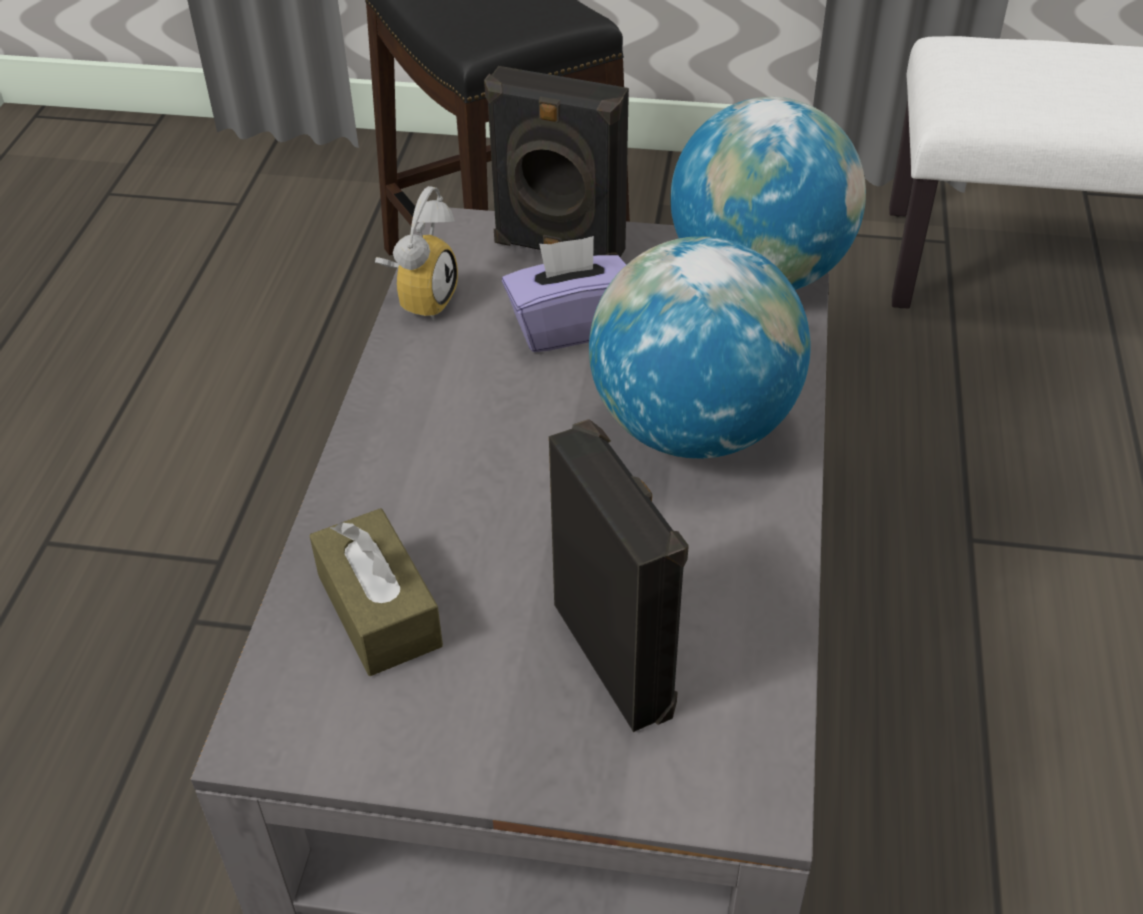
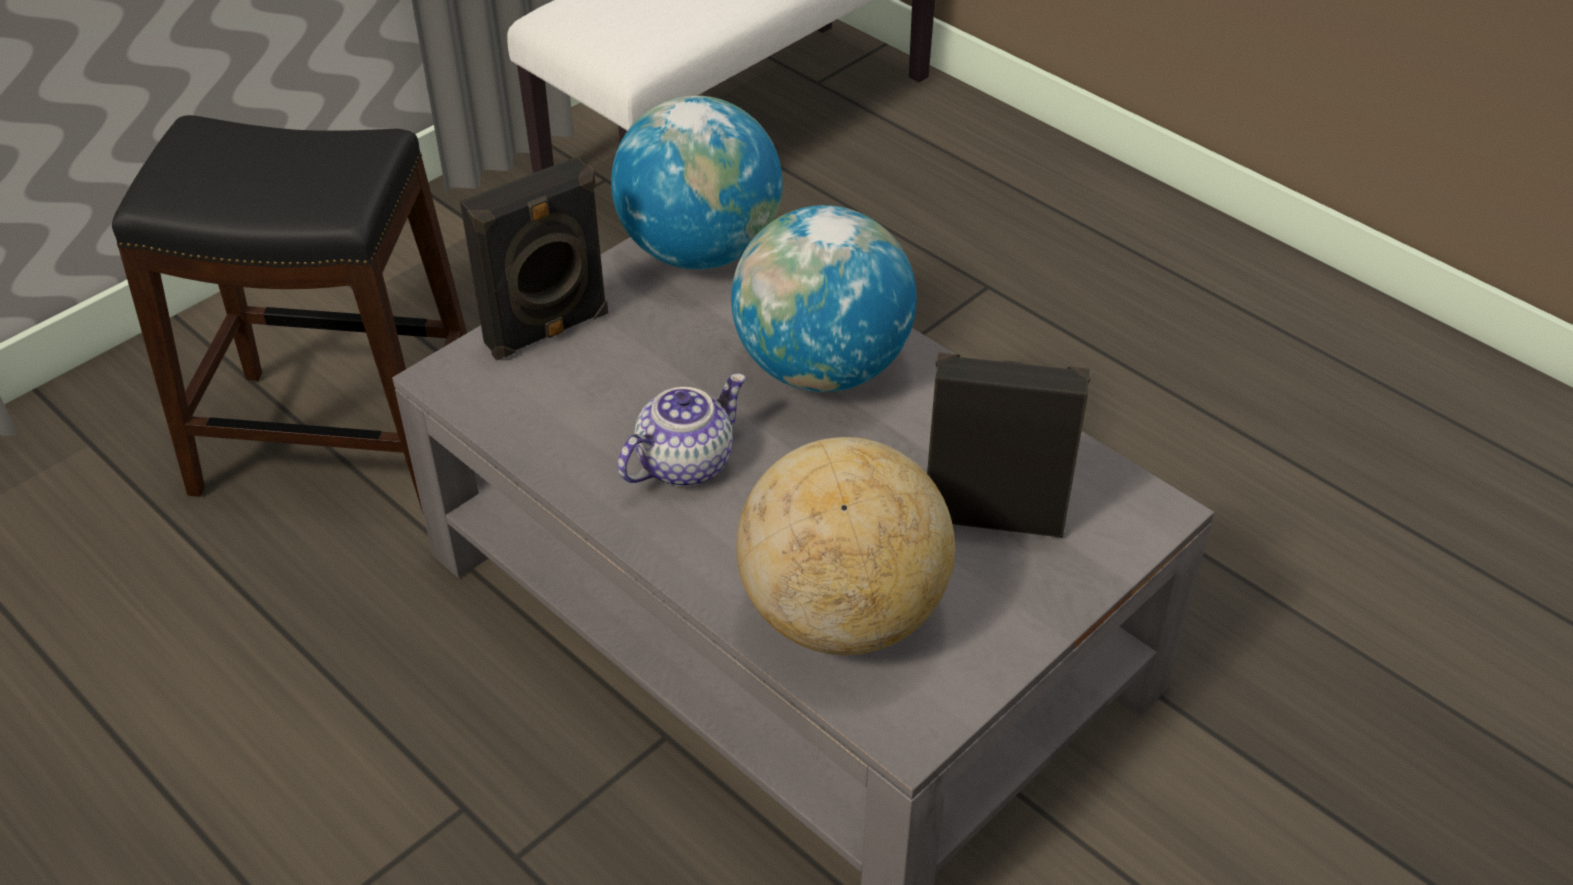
camera: 55 degrees left, 0 degrees up
(379, 610) = (843, 615): brown tissue box -> globe
(420, 298) = (518, 435): alarm clock -> none
(480, 406) = (685, 462): none -> teapot
(570, 326) = (647, 371): purple tissue box -> none

